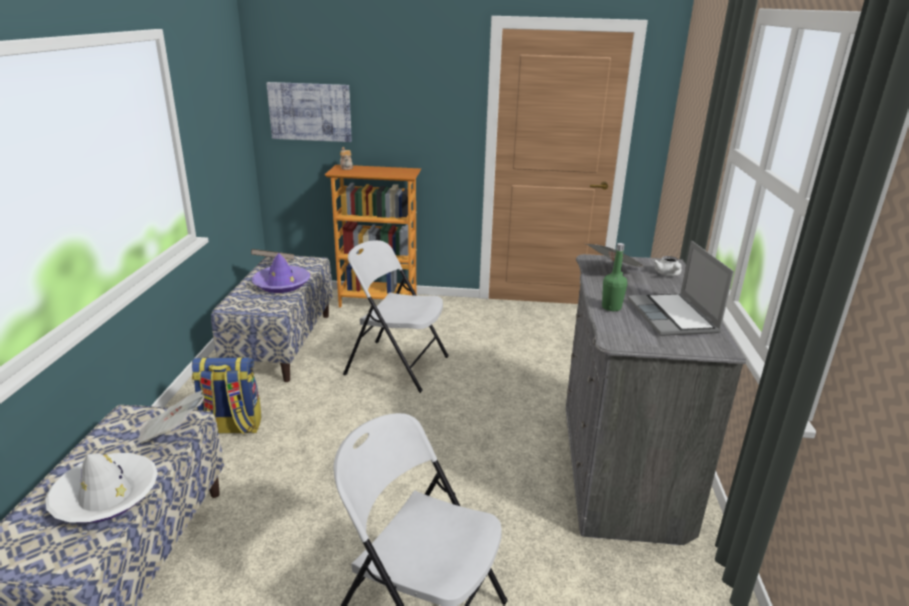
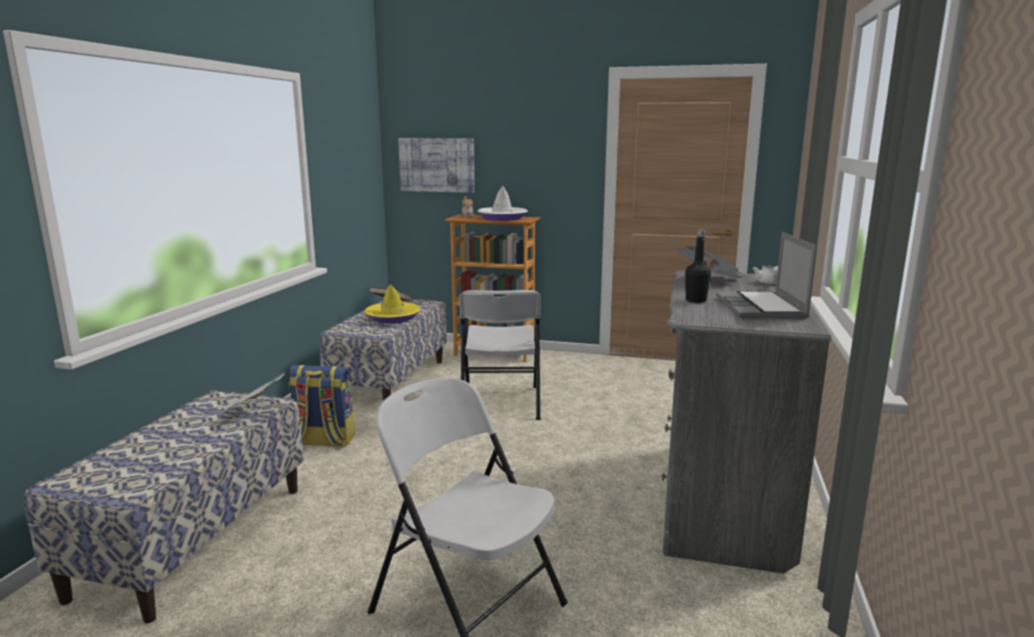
camera: 10 degrees right, 10 degrees down
(106, 496) = (177, 449): white hat -> white hat (502, 218)
(281, 284) = (392, 317): purple hat -> yellow hat
(397, 365) = (500, 402): white chair -> white chair turned 120 degrees counterclockwise
(611, 307) = (695, 300): green bottle -> black bottle

